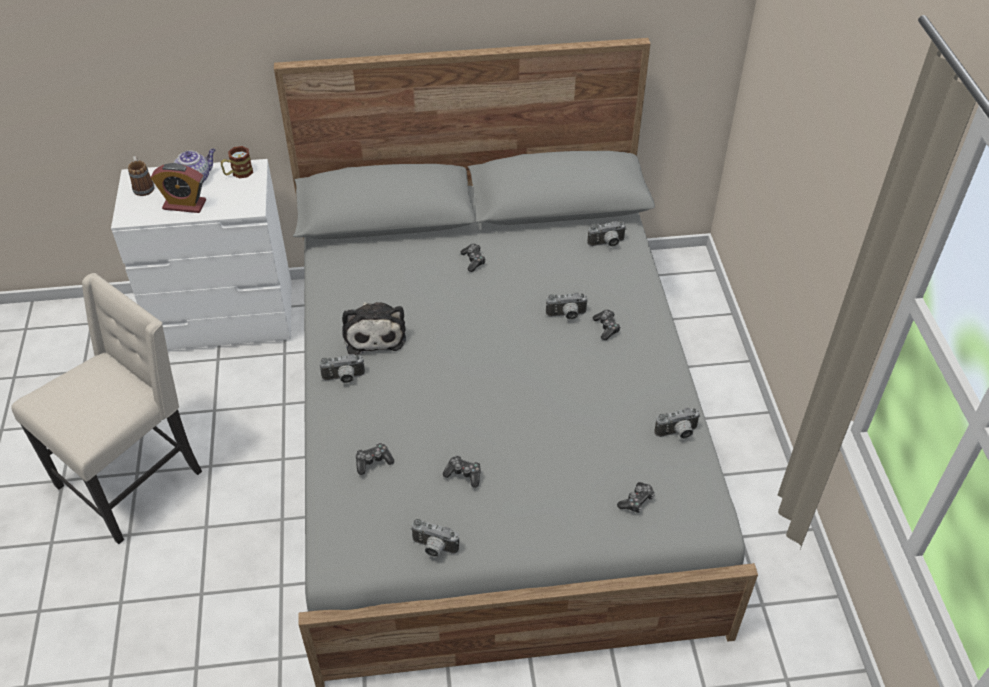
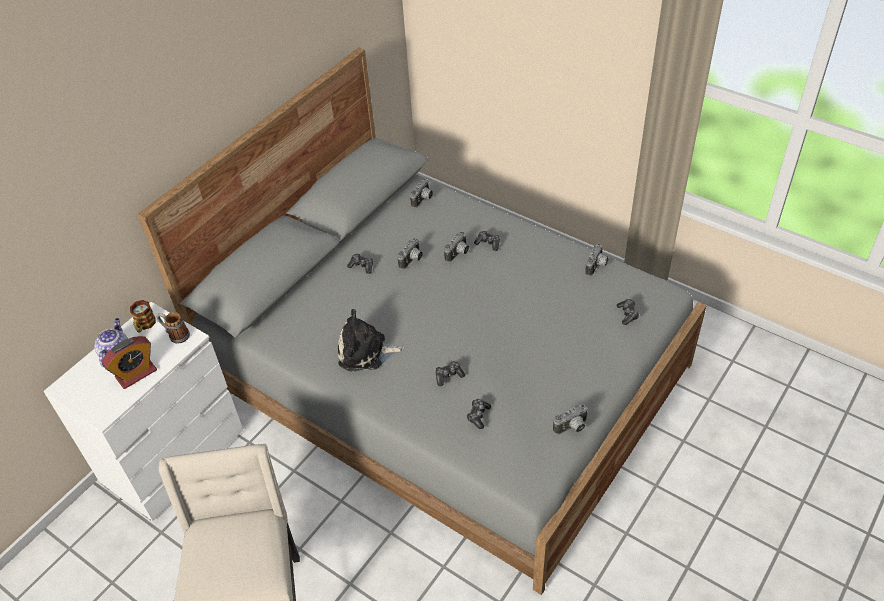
camera: 45 degrees left, 0 degrees up
(143, 186) = (82, 387): mug -> mug (176, 335)
(344, 378) = (388, 391): camera -> camera (412, 260)
(374, 333) = (366, 352): plush toy -> plush toy turned 150 degrees clockwise
(464, 474) = (532, 378): game controller -> game controller (448, 376)

